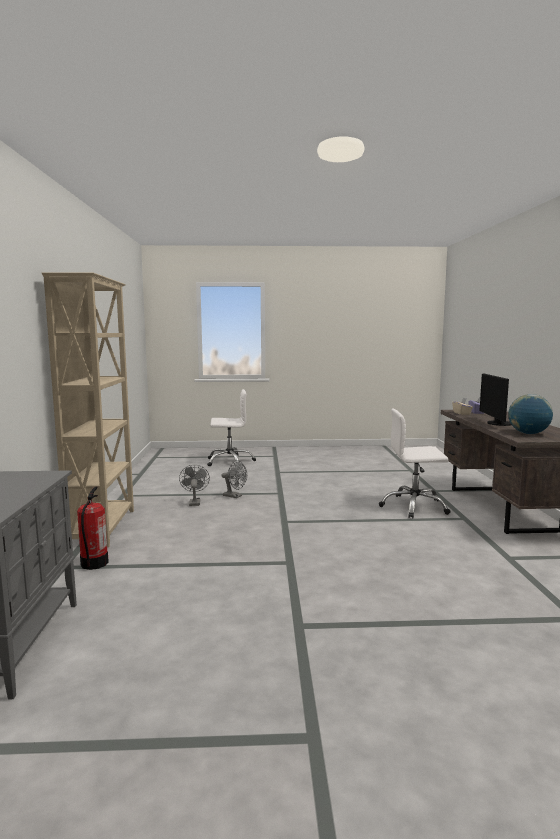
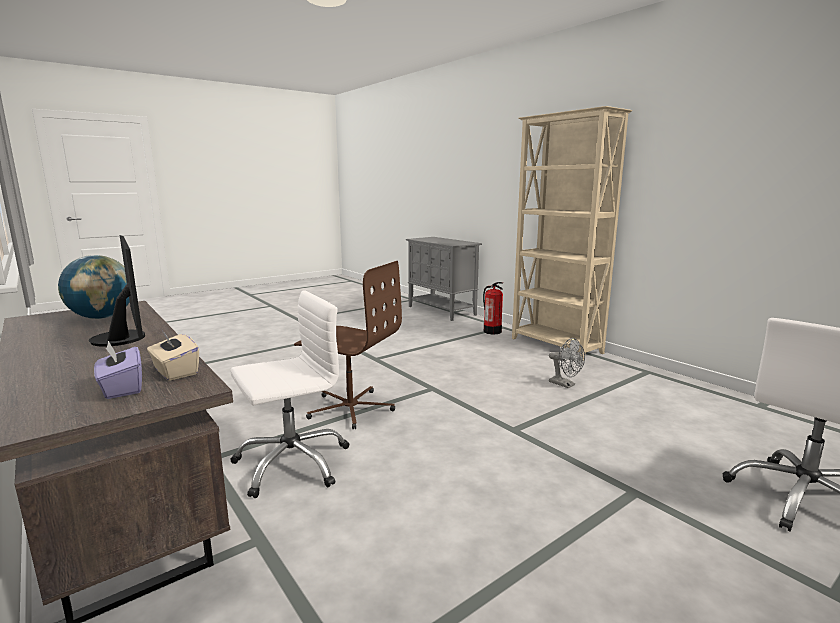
camera: 145 degrees right, 5 degrees up
(235, 496) = (550, 405): grey fan -> none
(360, 523) = (350, 408): none -> brown office chair

